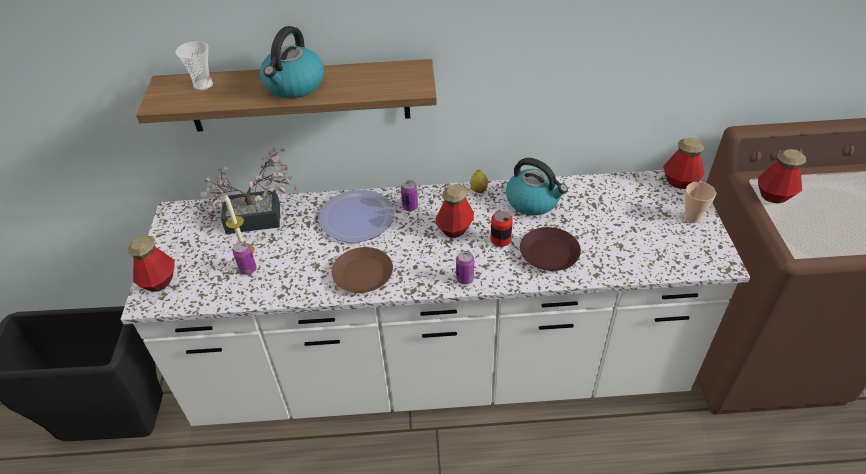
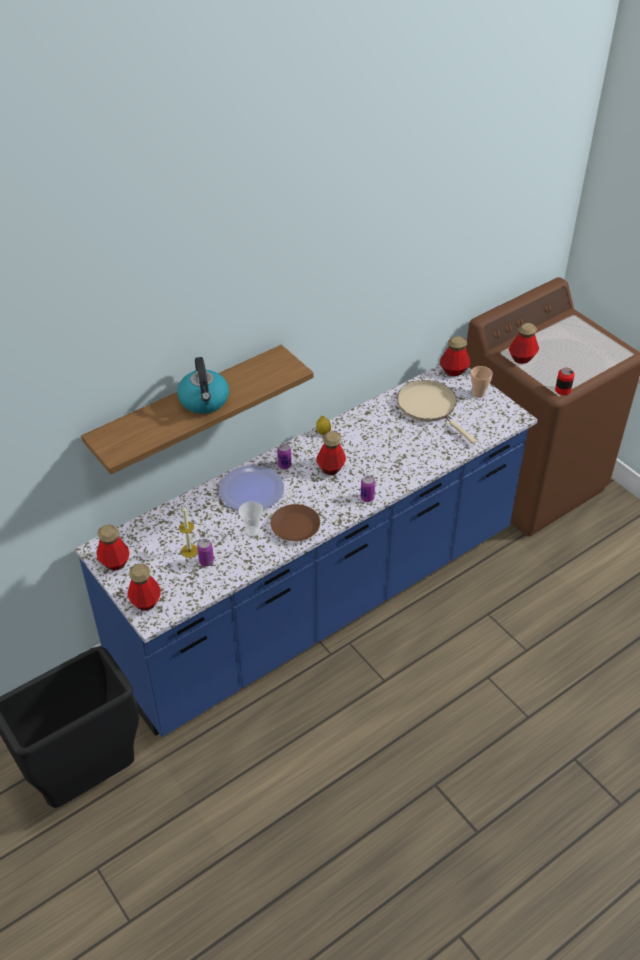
camera: 35 degrees left, 0 degrees up
(174, 230) = (114, 562): none -> bottle
(203, 85) = (133, 426): cup -> cup (252, 531)
(261, 218) = (177, 522): potted plant -> none
(439, 372) = (320, 603): white counter -> blue counter
(500, 239) = (368, 461): can -> can (562, 390)
(533, 201) = (368, 425): kettle -> none
(549, 253) = (407, 456): brown plate -> none
(619, 209) = (429, 407): none -> beige frying pan

